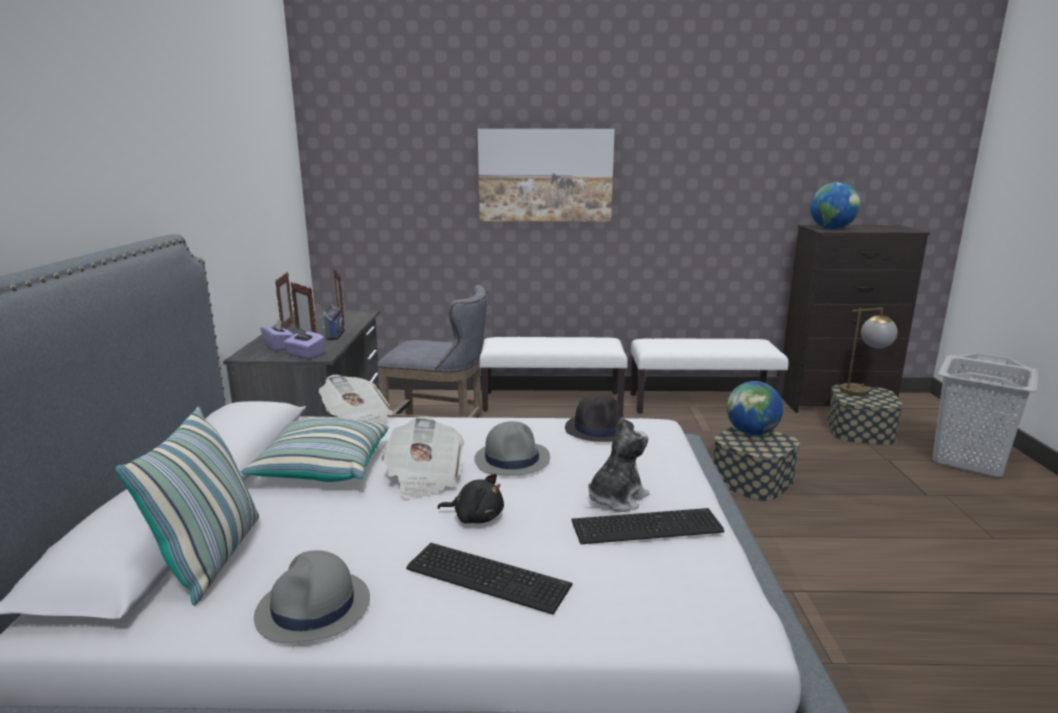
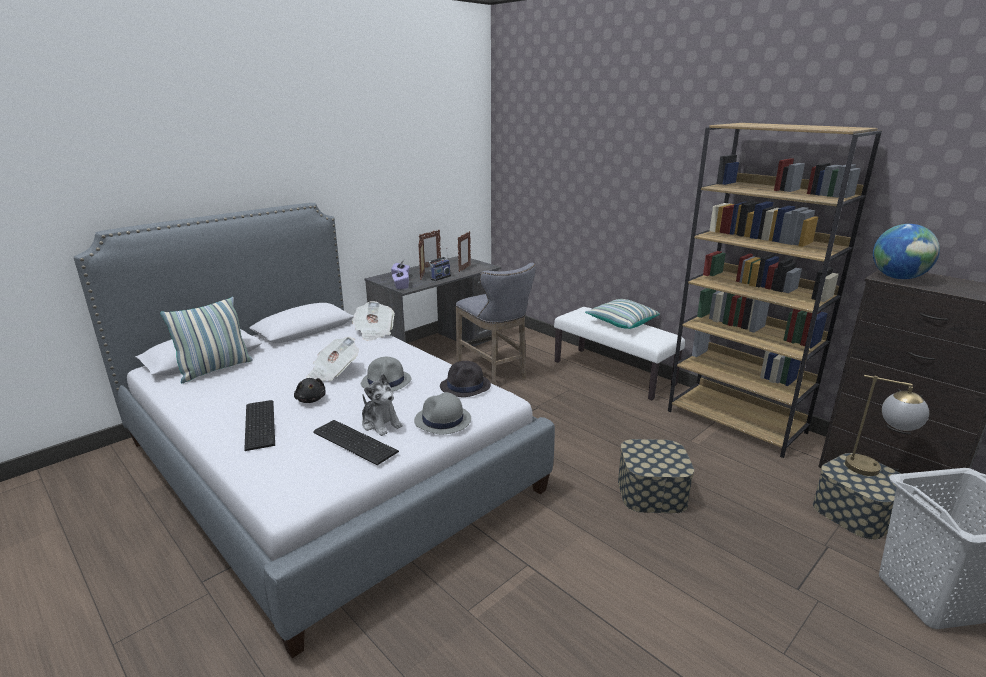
camera: 45 degrees right, 5 degrees up
(314, 608) = (200, 403): grey hat -> grey hat (442, 421)
(322, 468) = (313, 350): pillow -> pillow (621, 323)
(545, 175) = (641, 178): picture -> none
(616, 498) = (381, 424): plush toy -> plush toy turned 45 degrees clockwise
(702, 403) = (736, 422): white bench -> brown bookcase
(751, 433) = (664, 450): globe -> none

